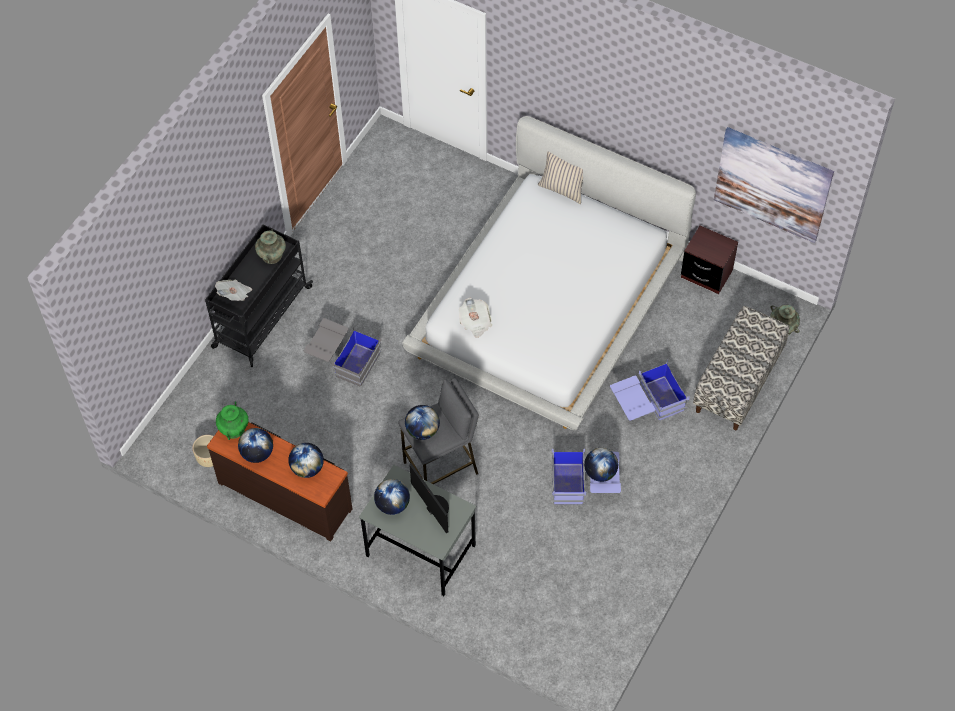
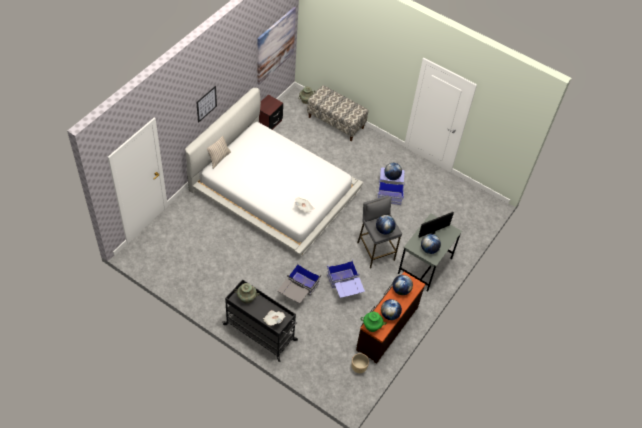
camera: 90 degrees left, 5 degrees down
(591, 104) = (206, 104): none -> picture
(646, 405) = (345, 159): blue storage box -> blue storage box (344, 287)

